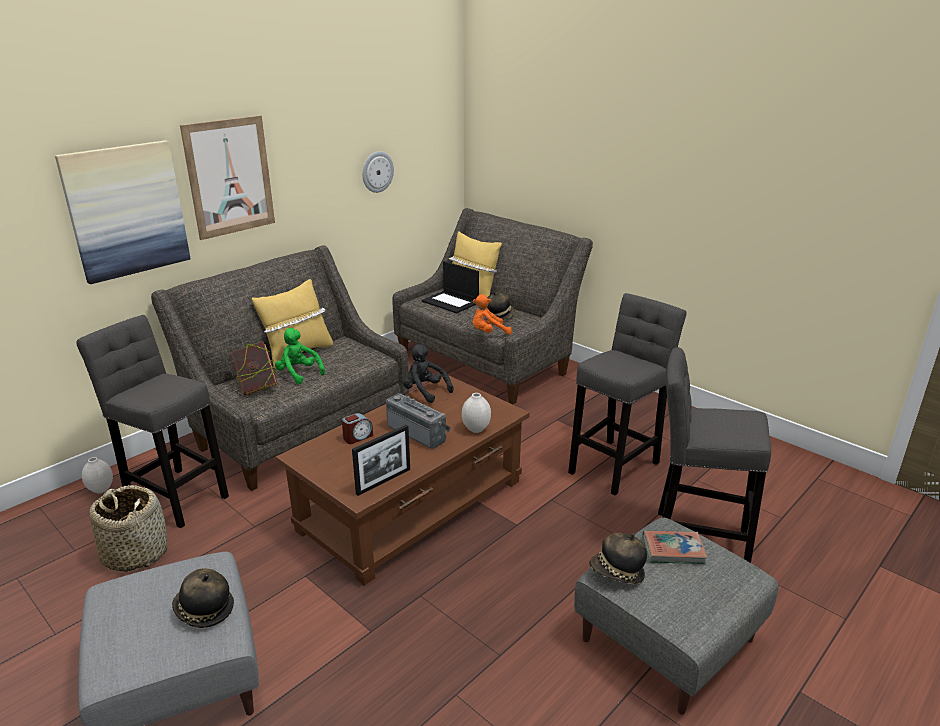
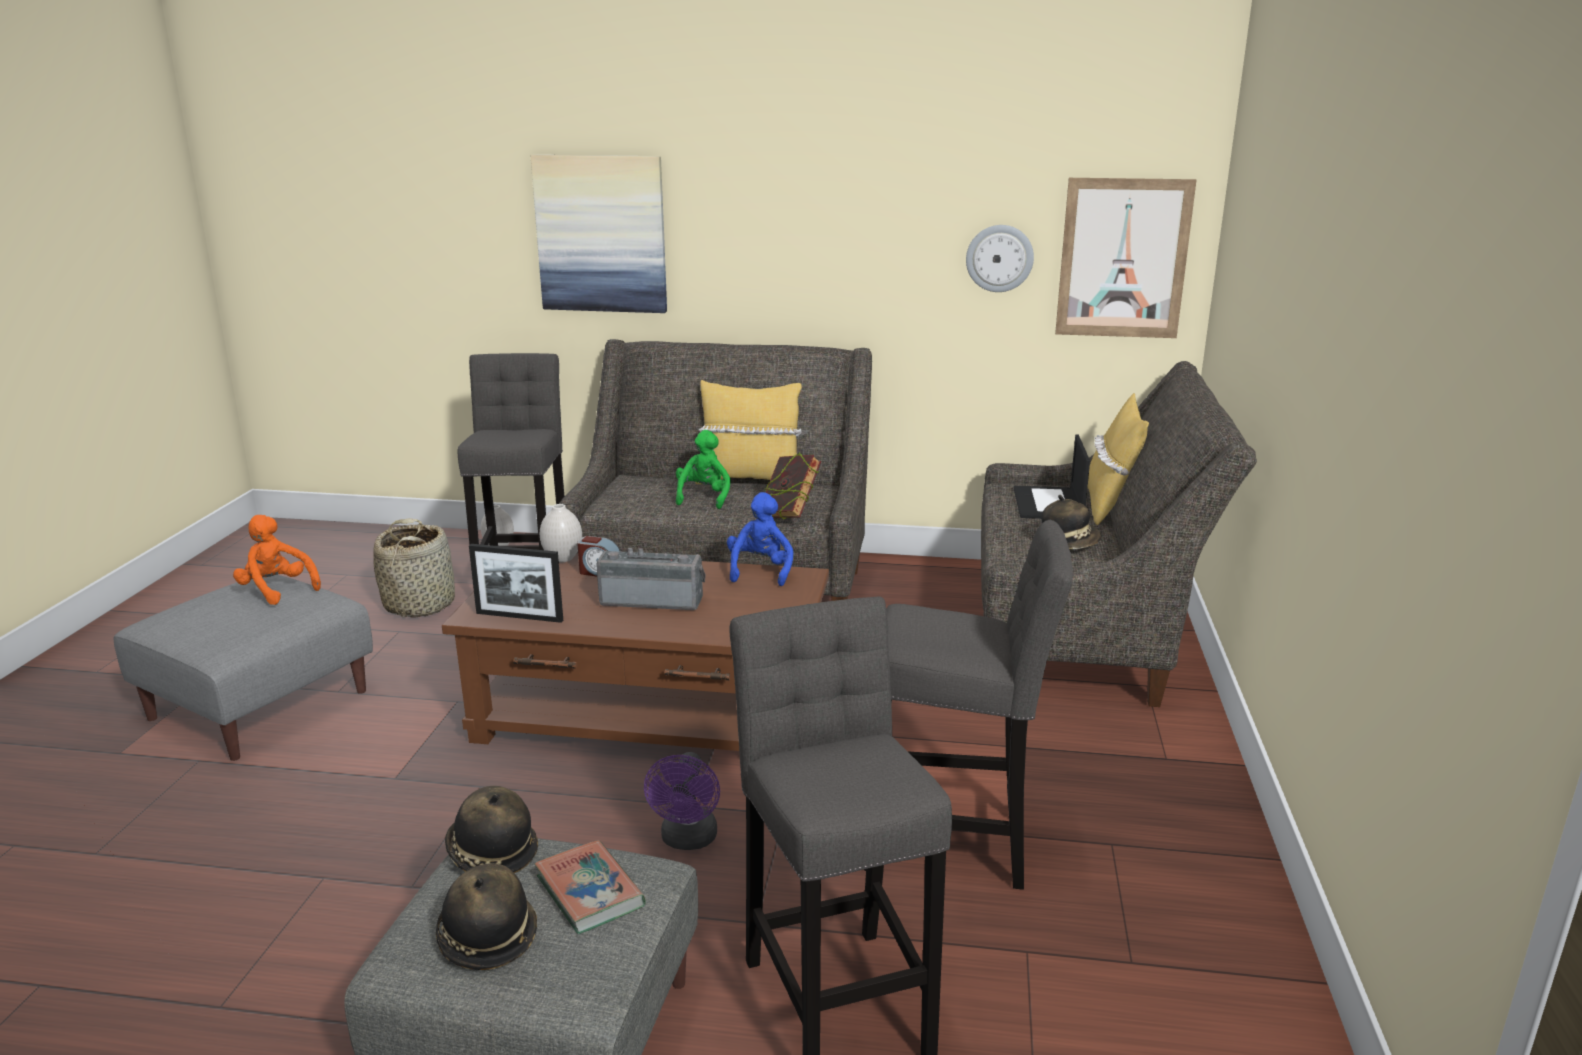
camera: 55 degrees right, 5 degrees down
(204, 610) = (254, 627): hat -> hat (487, 936)
(230, 177) = (741, 218): picture -> picture (1123, 258)
(257, 388) = (644, 492): book -> book (789, 516)
(419, 432) = (652, 600): radio -> radio turned 90 degrees counterclockwise
(425, 391) = (760, 571): black plush toy -> blue plush toy
(476, 429) = (706, 630): white vase -> white vase (563, 558)
(488, 333) = (1000, 555): orange plush toy -> orange plush toy (277, 590)
(546, 537) = (688, 840): none -> purple fan

